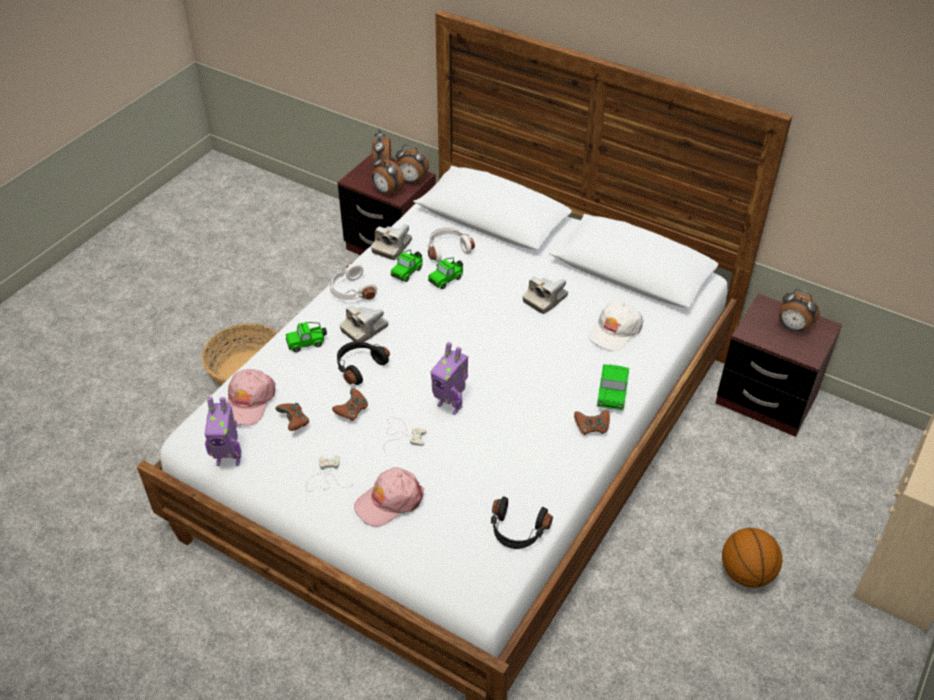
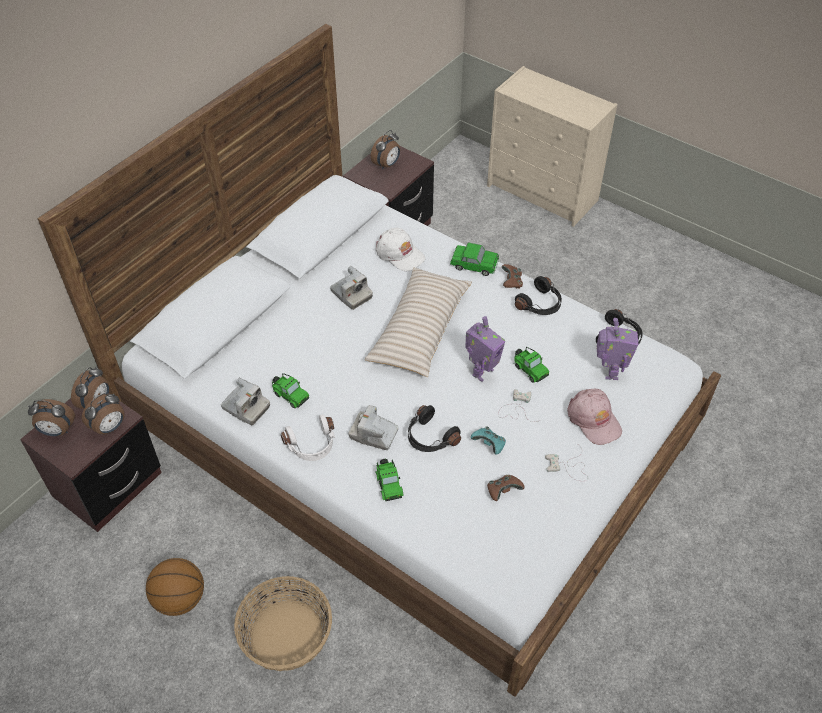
camera: 85 degrees left, 5 degrees up
(229, 458) = (546, 549): toy robot -> toy robot (609, 372)
(248, 402) = (473, 533): pink cap -> none
(352, 411) = (489, 445): brown game controller -> turquoise game controller
(364, 329) = (373, 434): camera -> camera turned 150 degrees clockwise
(447, 249) = (261, 361): white headphones -> none
(447, 279) = (308, 364): toy car -> toy car (529, 370)
(503, 354) = (420, 330): none -> beige pillow
(560, 454) = (540, 304): none -> black headphones
(746, 574) = (555, 275): basketball -> basketball (180, 599)

